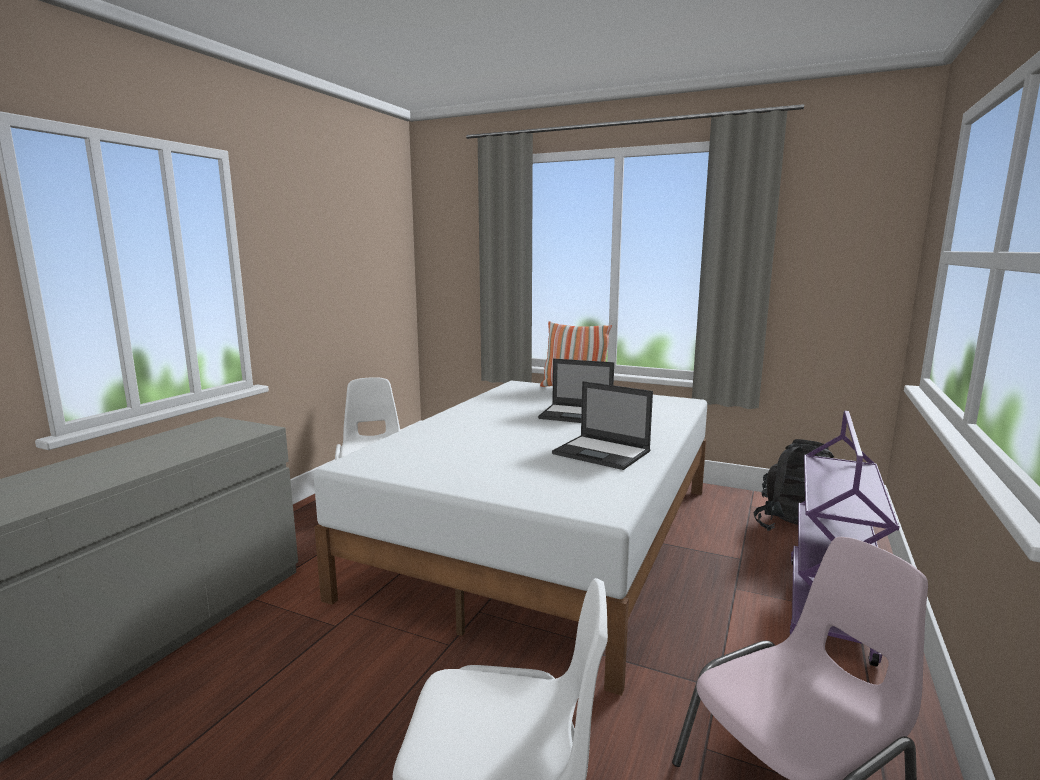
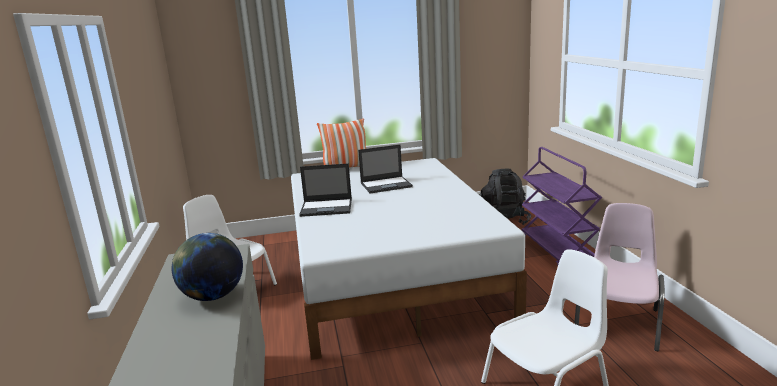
camera: 35 degrees left, 5 degrees up
(138, 463) = (213, 296): none -> globe
(602, 453) = (444, 201): laptop -> laptop (327, 208)

